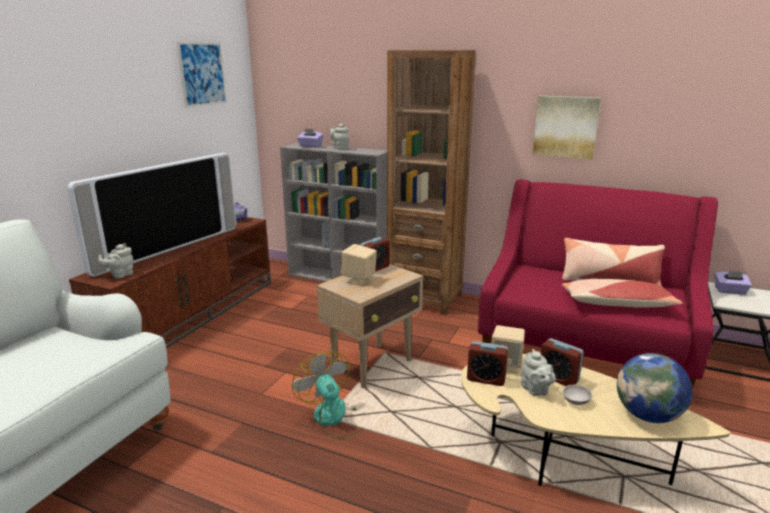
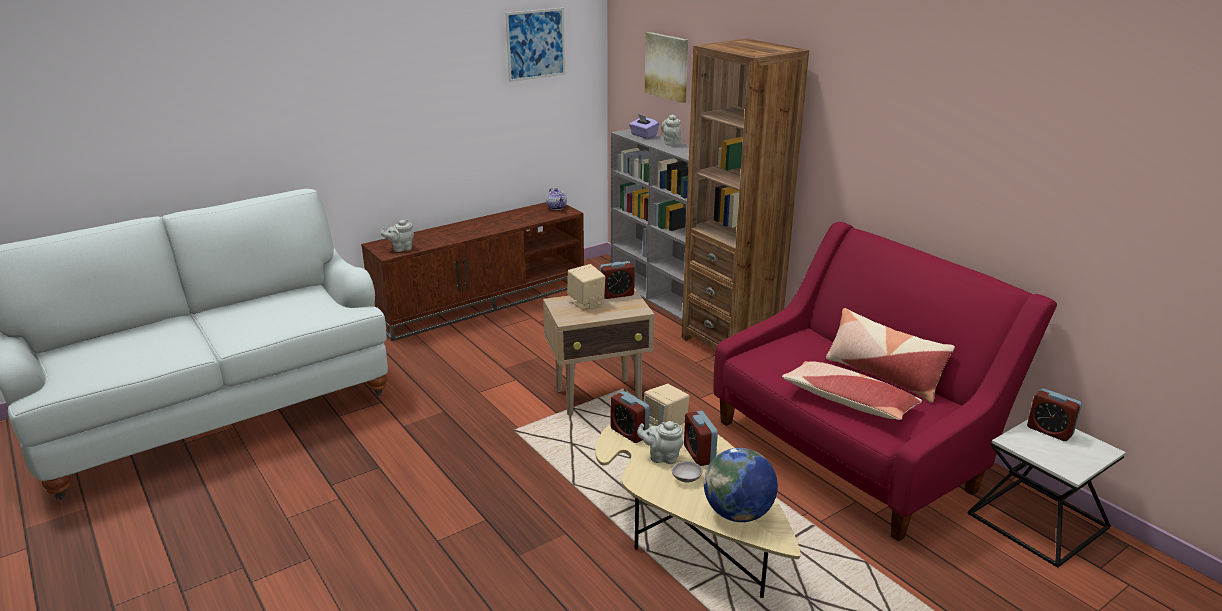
camera: 30 degrees right, 5 degrees up
(166, 248) = (460, 229): television -> none
(335, 418) = (519, 432): fan -> none
(536, 390) = (662, 457): grey teapot -> grey teapot turned 90 degrees clockwise
(566, 126) = (898, 165): picture -> picture (667, 66)
(730, 291) = (1049, 431): purple tissue box -> alarm clock

